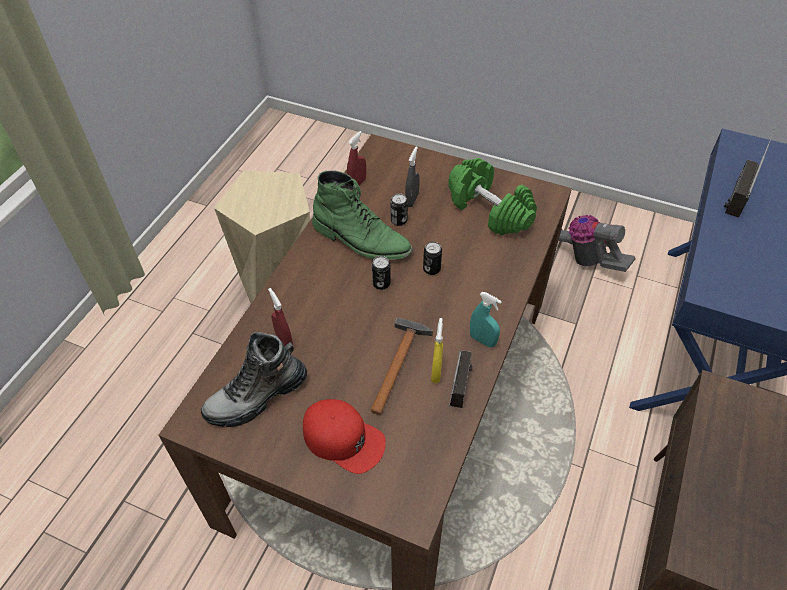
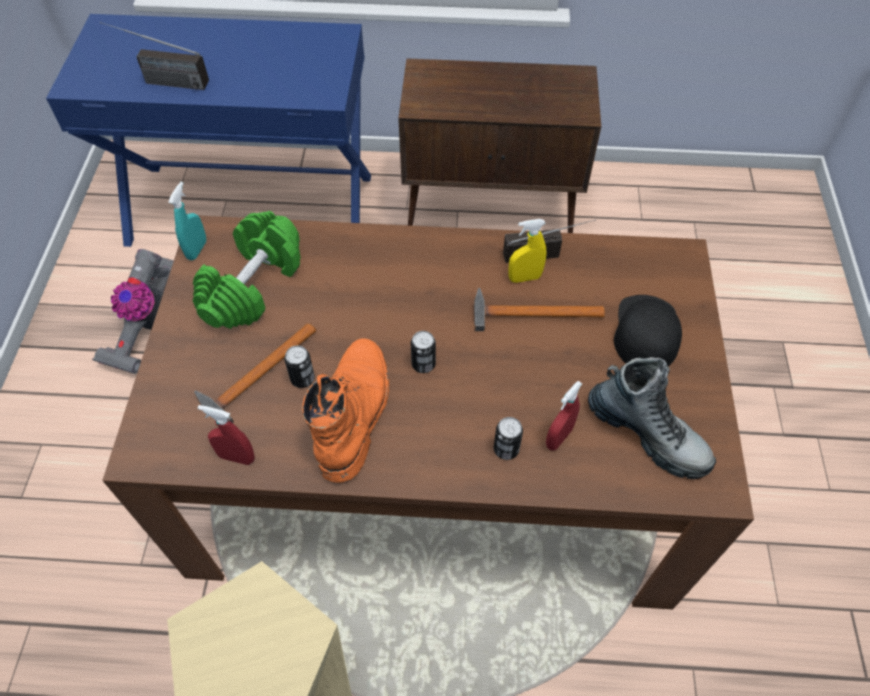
camera: 110 degrees left, 5 degrees up
(343, 438) = (645, 332): red cap -> black cap
(361, 239) = (354, 412): green boot -> orange boot
(412, 200) = (256, 375): grey spray bottle -> hammer
(431, 269) = (379, 319): can -> can (506, 449)
(482, 340) = (464, 249): turquoise spray bottle -> turquoise spray bottle (197, 250)

